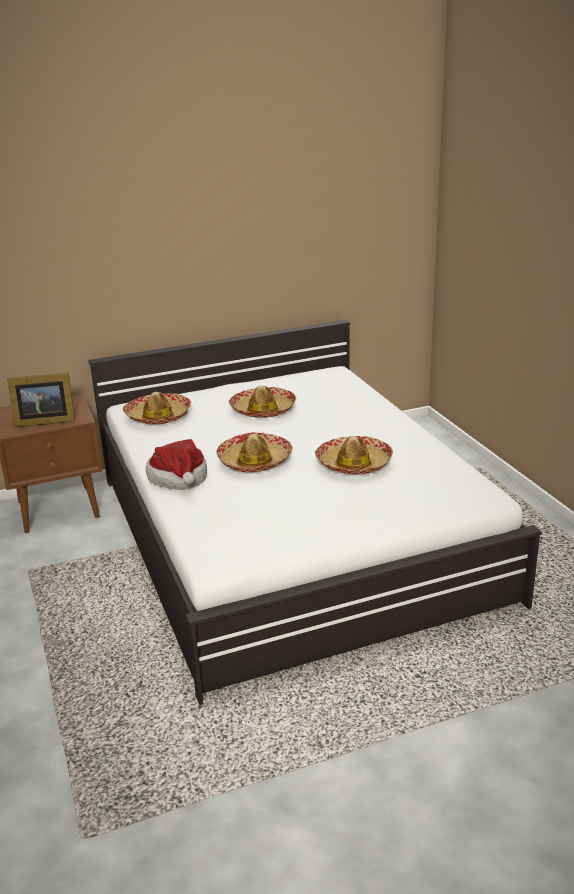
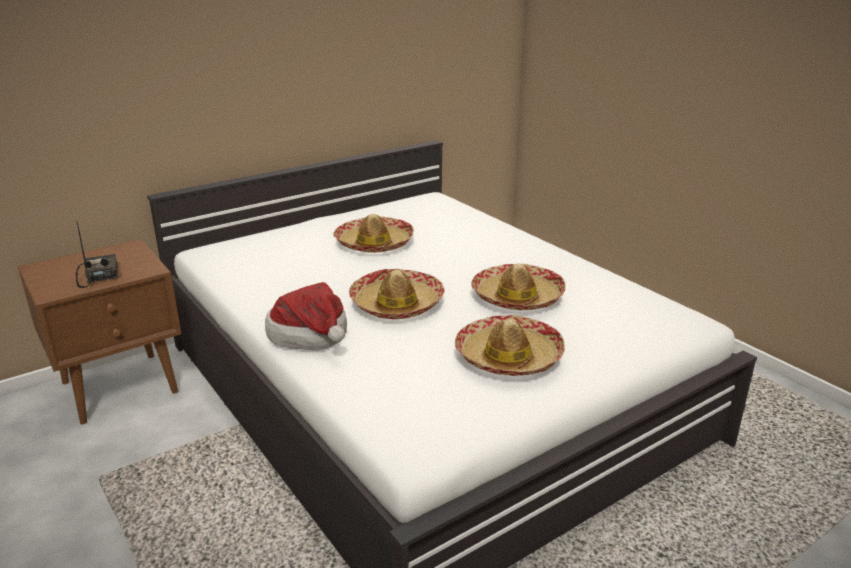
camera: 15 degrees left, 0 degrees up
(43, 421) = (98, 276): picture frame -> radio
(158, 416) = (248, 260): hat -> hat (508, 357)

